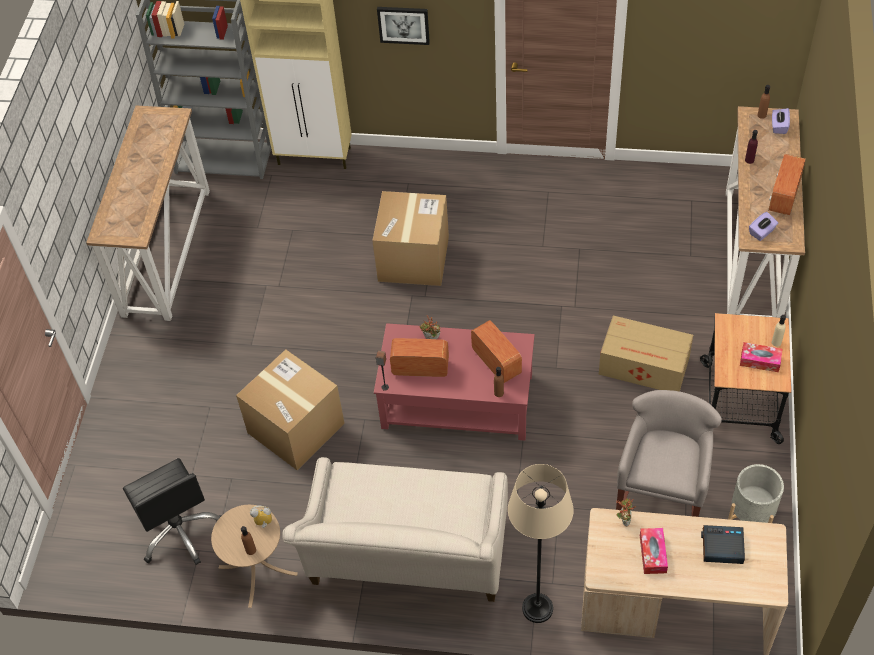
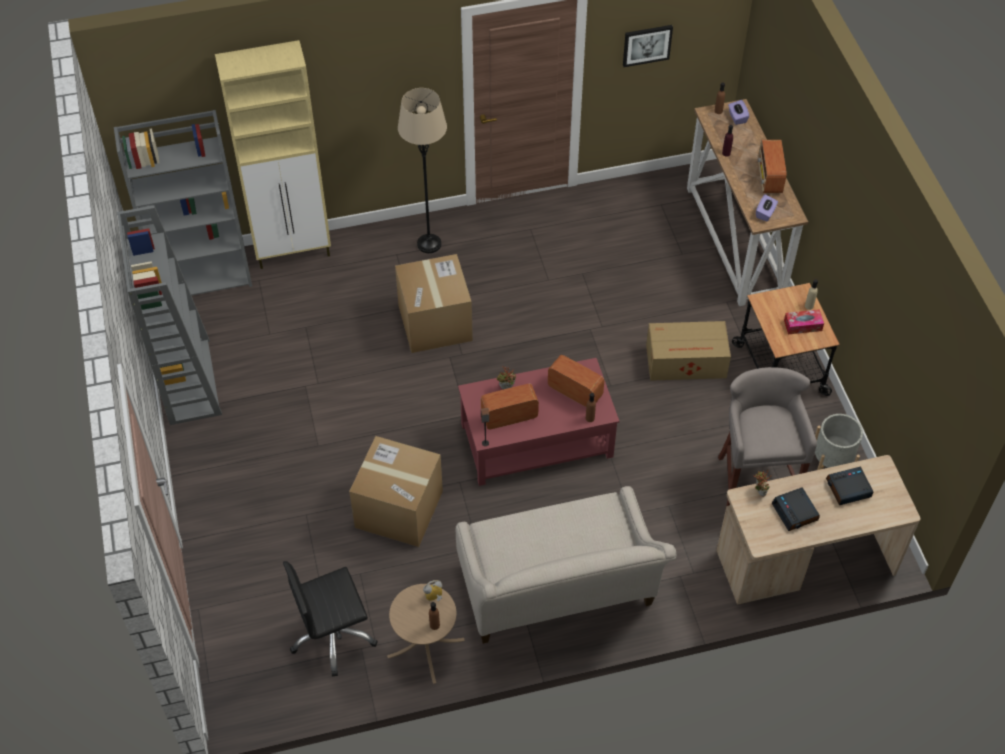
camera: 25 degrees left, 0 degrees up
(166, 251) = (188, 380): console table -> grey bookcase
(179, 530) = (333, 636): black office chair -> black office chair turned 120 degrees clockwise
(403, 24) = (376, 102): picture -> picture (647, 45)
(537, 608) = (691, 598): beige floor lamp -> beige floor lamp (429, 244)
(652, 554) = (795, 512): tissue box -> alarm clock

